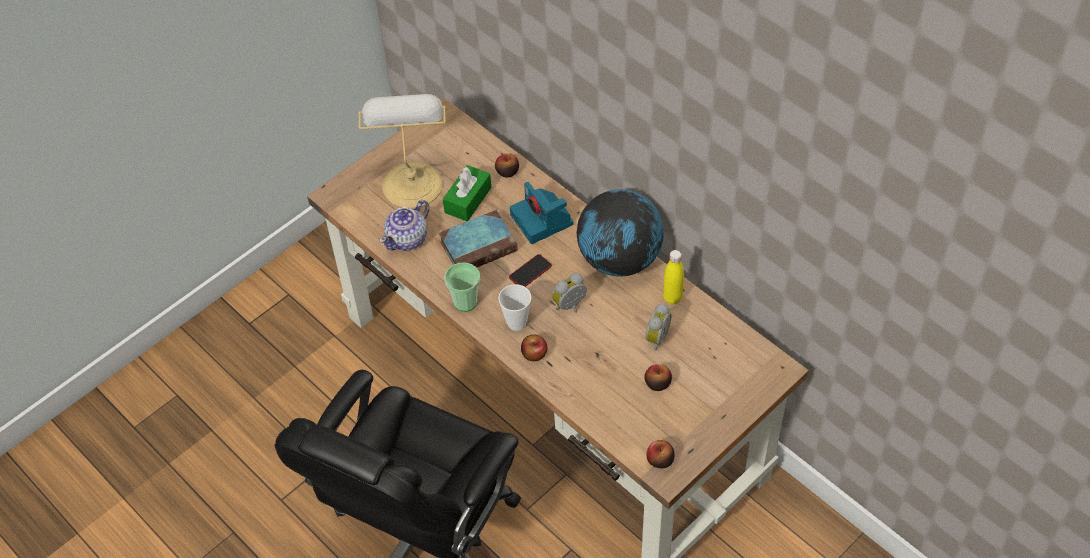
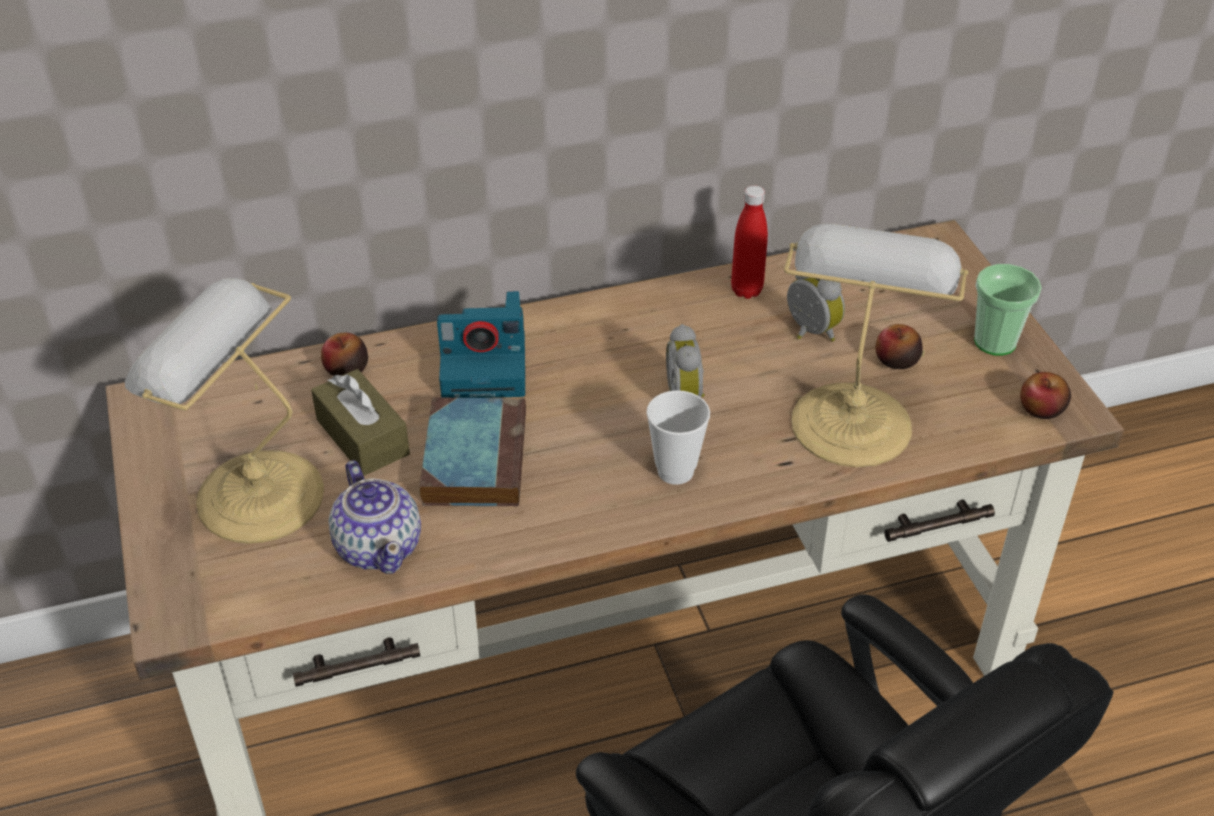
camera: 65 degrees left, 10 degrees down
(465, 302) = (584, 519): cup -> cup (995, 342)
(468, 200) = (362, 437): green tissue box -> brown tissue box
(530, 272) = (581, 418): phone -> none
(534, 353) = (754, 473): apple -> none
(598, 379) = (851, 419): none -> table lamp
(620, 259) = (634, 314): globe -> none
(672, 298) = (746, 290): yellow bottle -> red bottle

